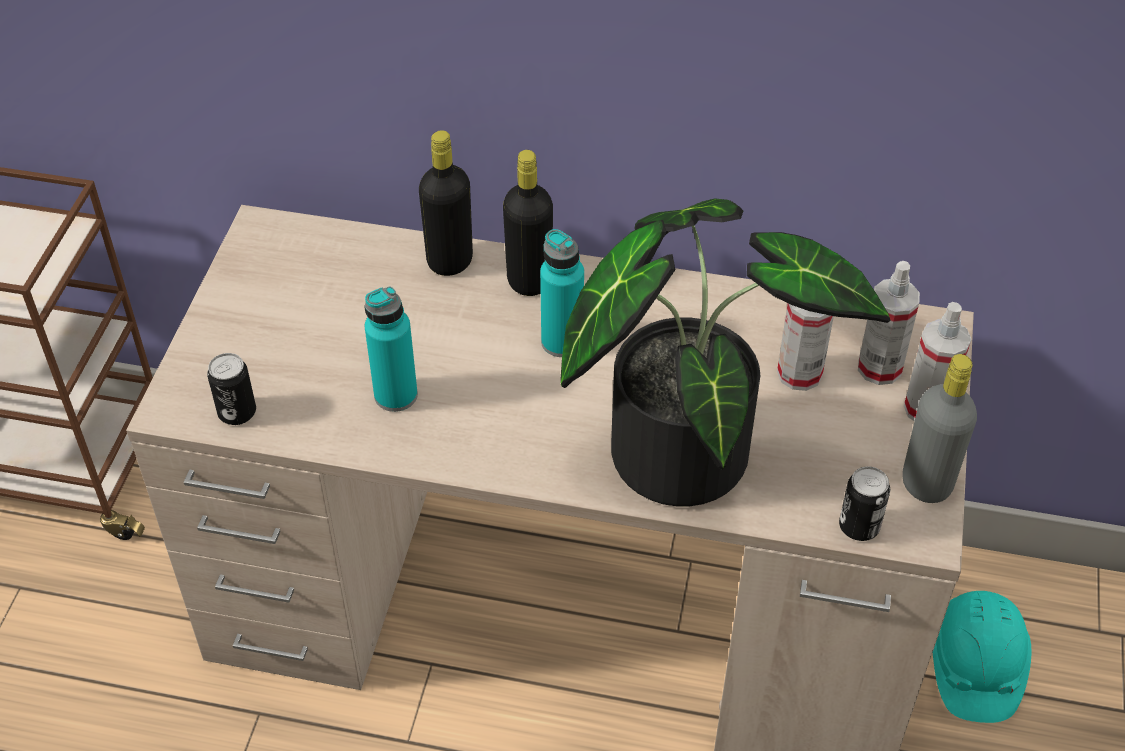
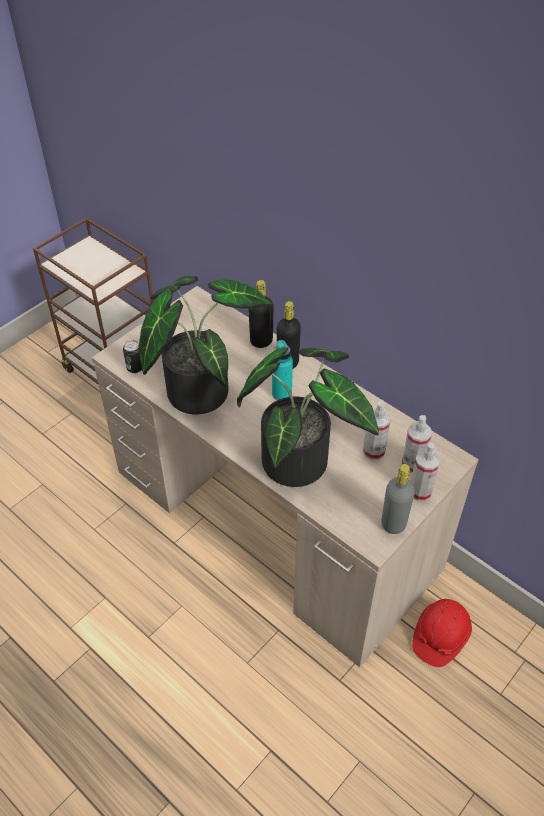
camera: 30 degrees right, 0 degrees up
(396, 395) = (199, 387): turquoise bottle -> potted plant
(859, 526) = (348, 527): can -> none
(974, 666) = (440, 636): turquoise hard hat -> red hard hat

